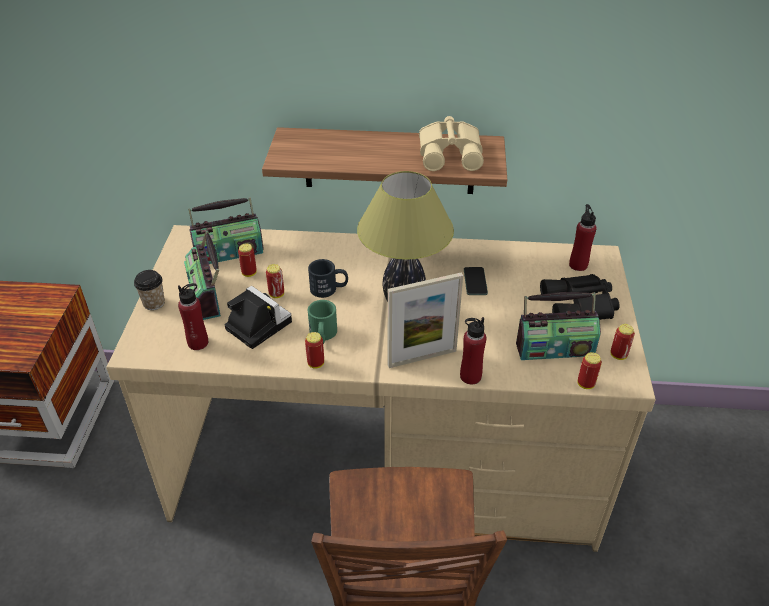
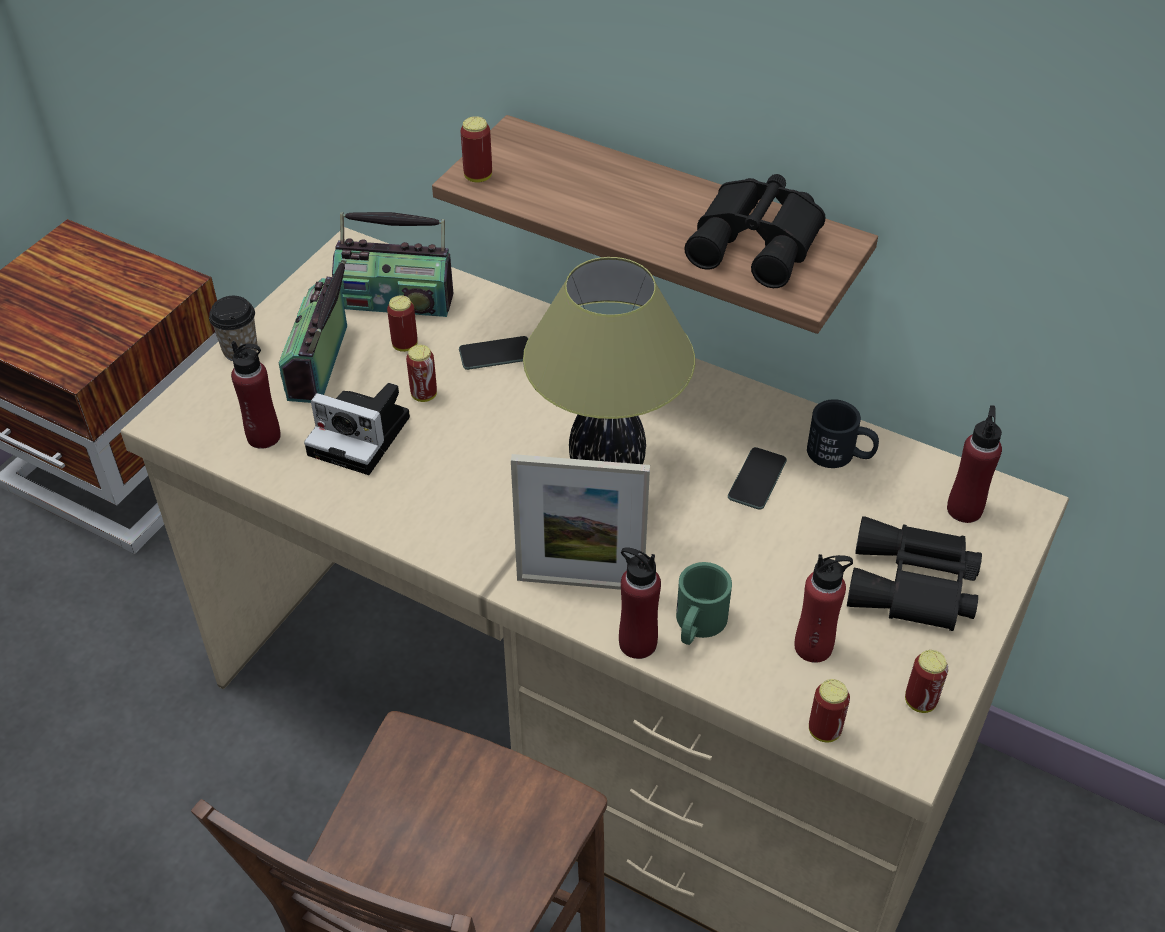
camera: 25 degrees right, 5 degrees up
(256, 325) = (363, 436): camera -> camera turned 135 degrees clockwise
(302, 263) = (496, 354): none -> phone
(316, 363) = (411, 532): can -> can (478, 176)
(323, 335) = (451, 489): green mug -> green mug (697, 626)
(329, 289) = (509, 412): black mug -> black mug (840, 454)
(451, 152) = (759, 242): beige binoculars -> black binoculars
(554, 348) = (813, 647): radio -> red bottle

